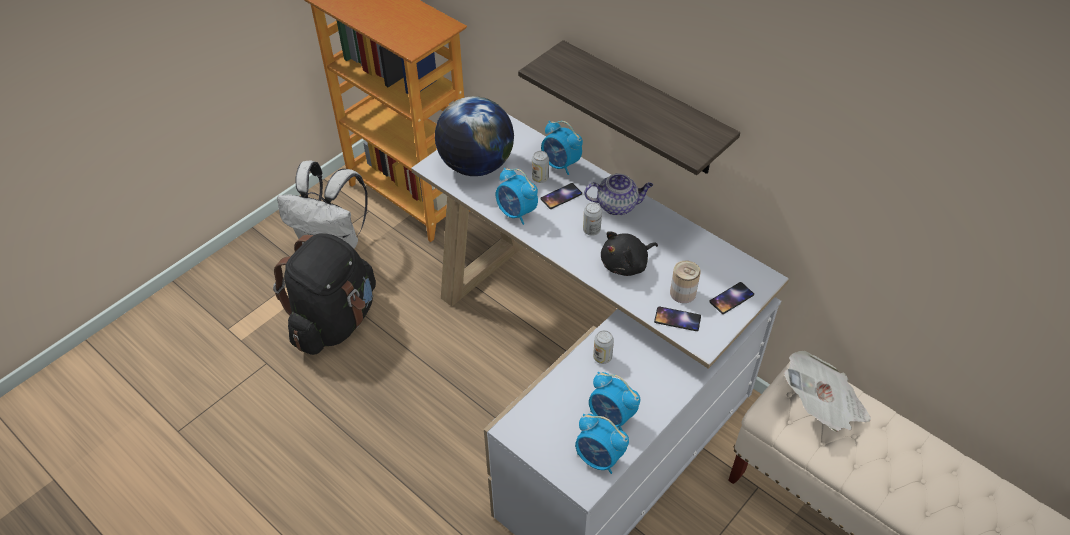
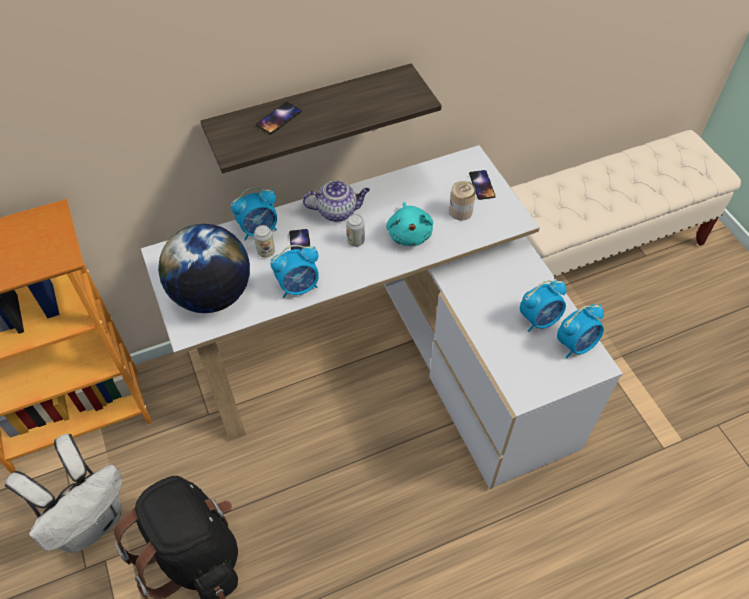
camera: 65 degrees left, 5 degrees up
(602, 357) = (476, 300): can -> none
(617, 205) = (338, 211): teapot -> teapot turned 60 degrees clockwise
(626, 264) = (409, 234): black plush toy -> turquoise plush toy
(677, 319) = (486, 226): phone -> phone (279, 118)
(822, 406) = (555, 200): newspaper -> none

